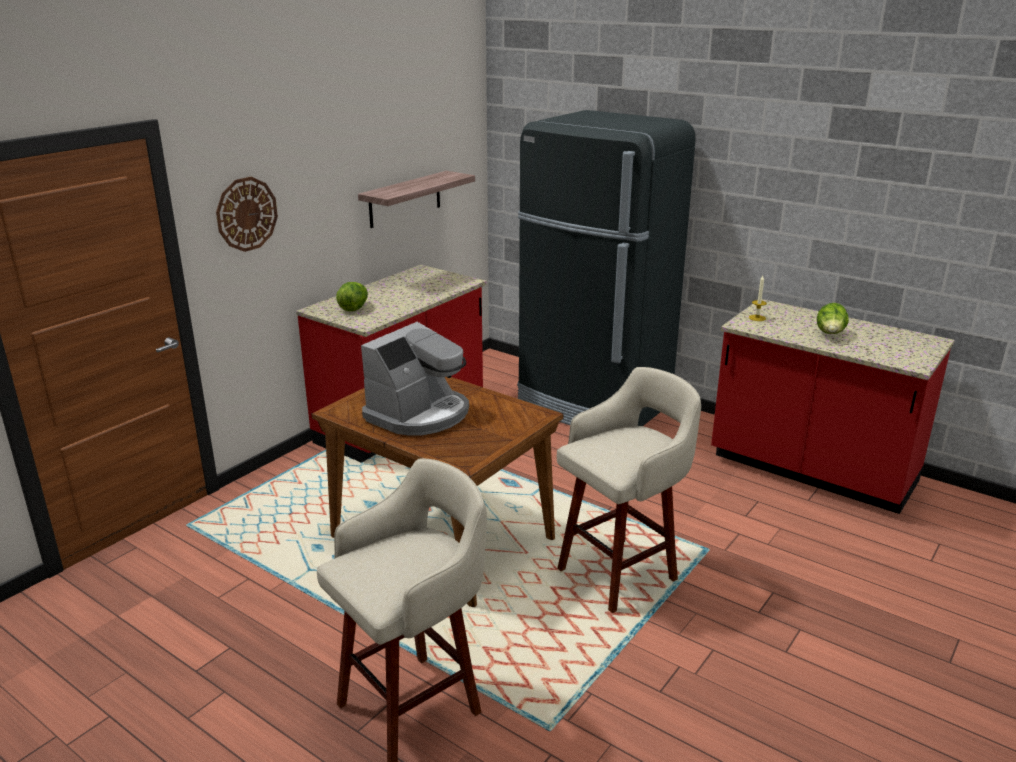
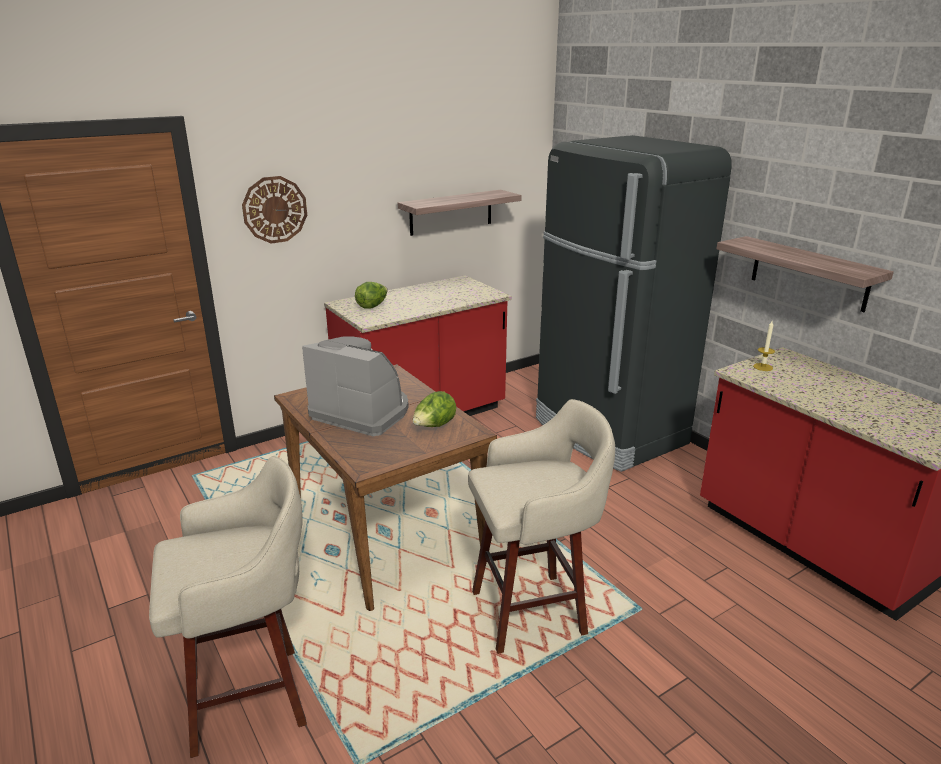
camera: 20 degrees right, 0 degrees up
(419, 414) = (362, 412): coffee machine -> coffee machine turned 120 degrees counterclockwise
(777, 230) = (809, 273): none -> shelf
(830, 334) = (839, 397): lettuce -> lettuce (434, 426)

